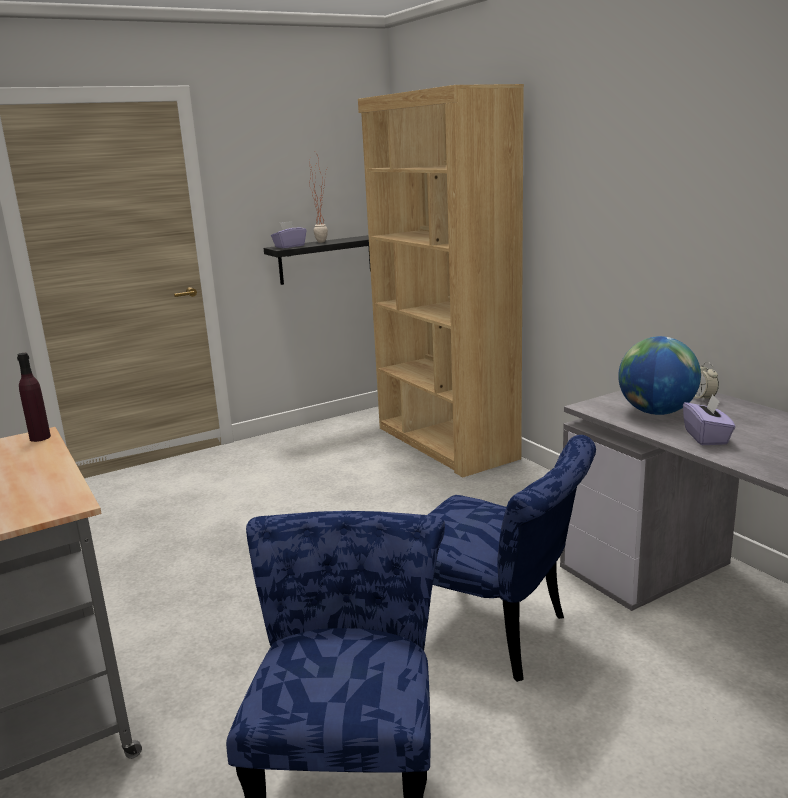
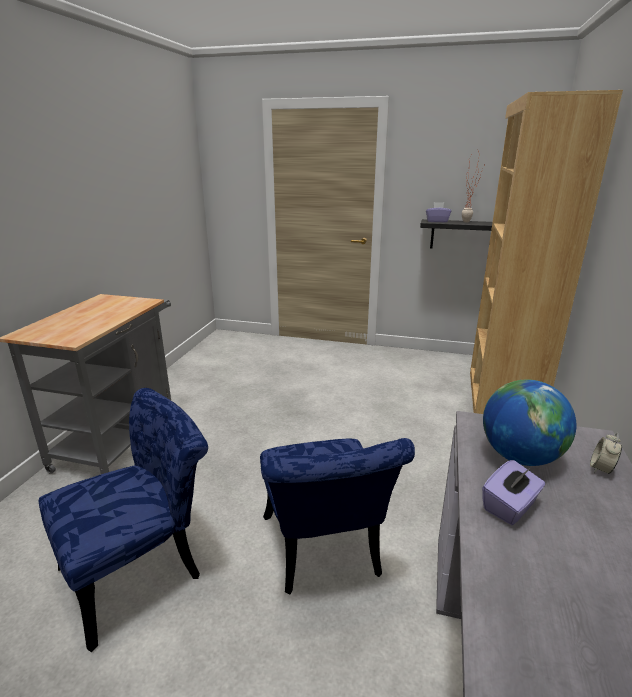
camera: 45 degrees right, 5 degrees up
(40, 438) = (146, 303): purple bottle -> none

